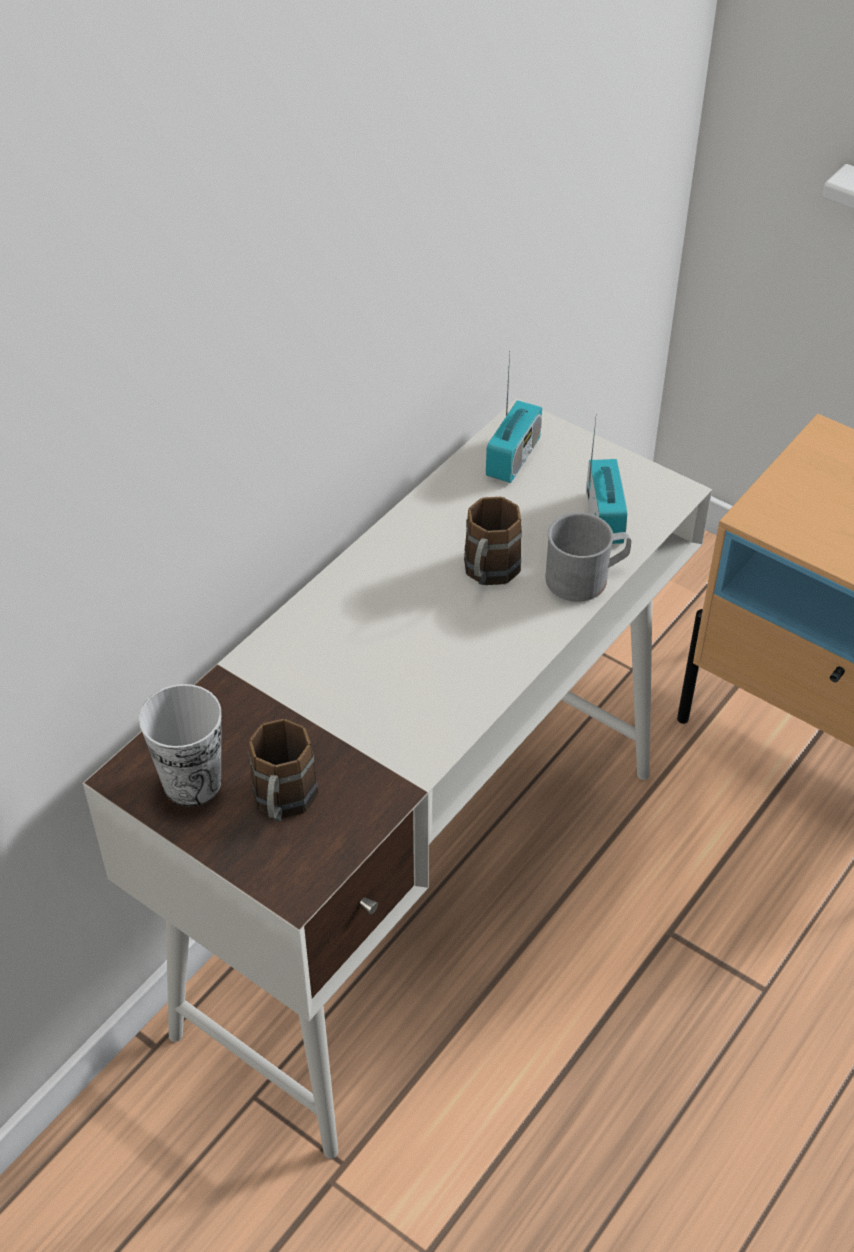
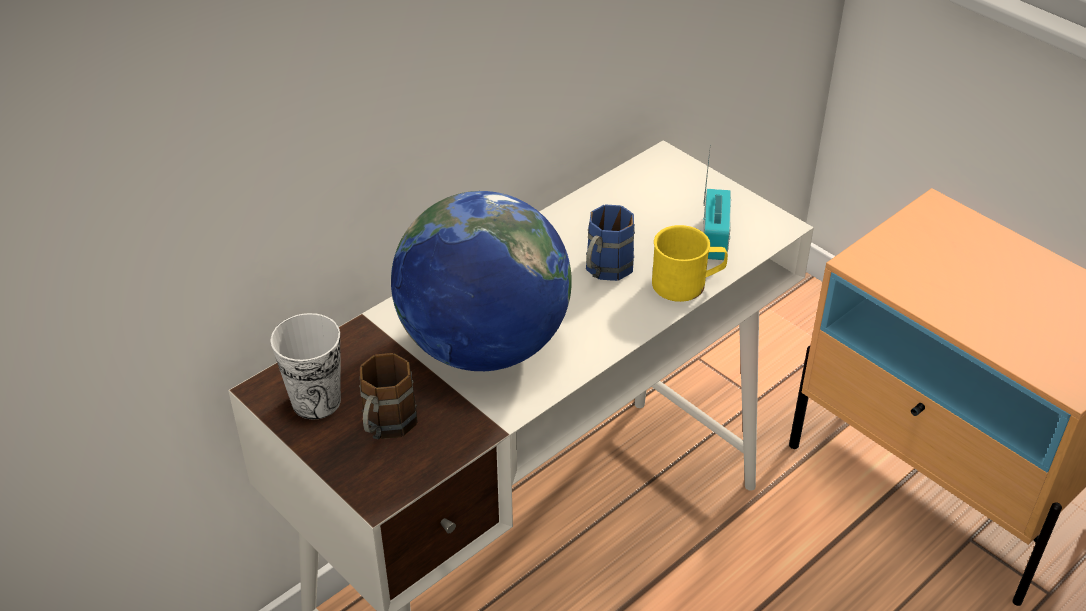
camera: 10 degrees right, 5 degrees down
(371, 686) = (483, 346): none -> globe
(488, 575) = (604, 272): brown mug -> blue mug
(513, 458) = (648, 185): radio -> none
(586, 577) = (687, 283): grey mug -> yellow mug

